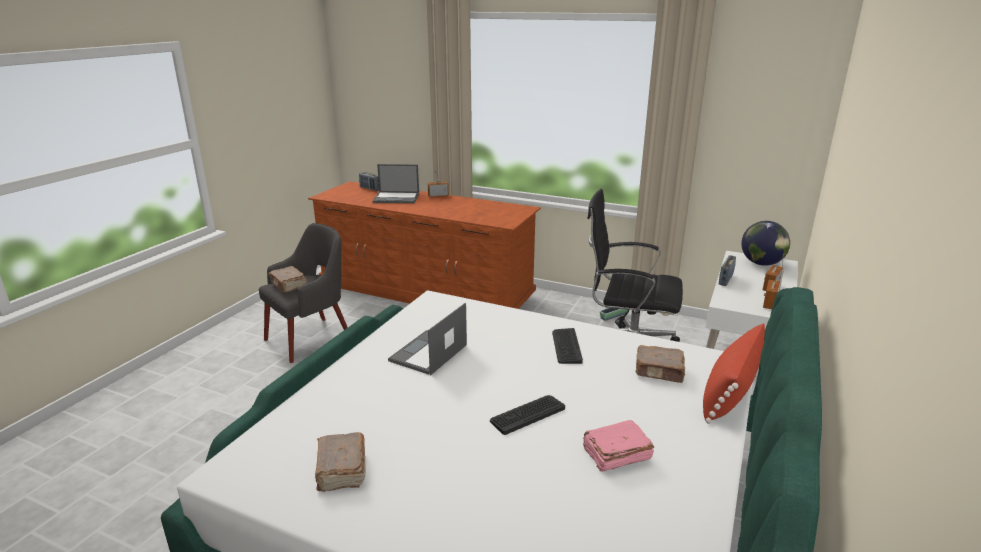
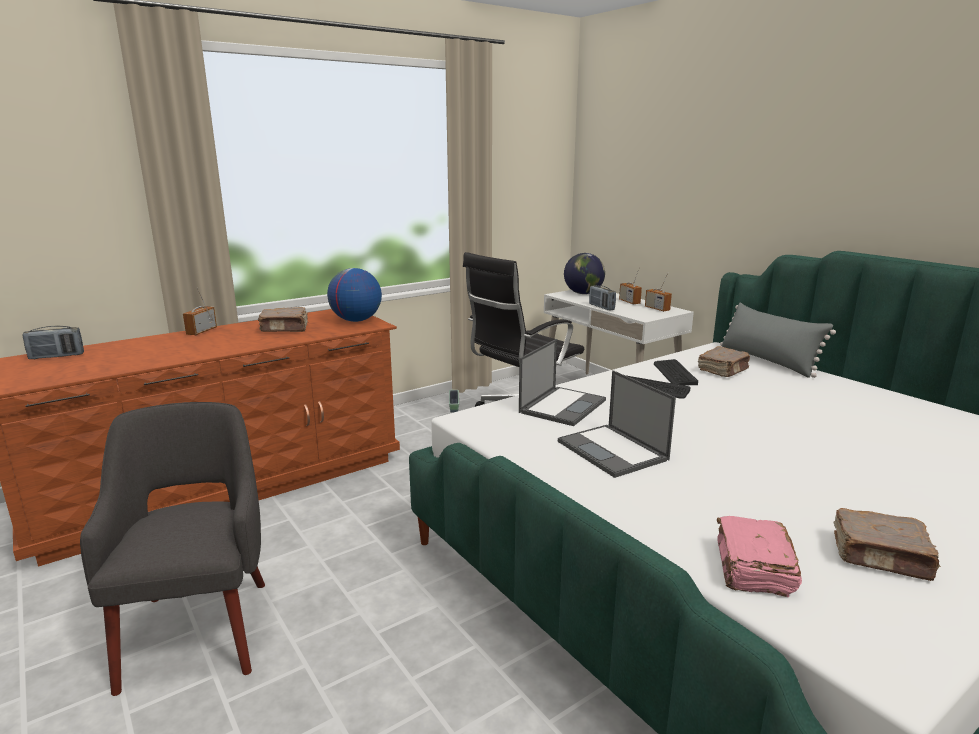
camera: 60 degrees left, 5 degrees down
(288, 285) = (166, 540): brown book -> brown book (285, 329)
(397, 198) = (148, 350): laptop -> laptop (563, 406)
(508, 217) = (356, 320): none -> globe
(527, 414) = (778, 433): keyboard -> keyboard (674, 373)
(615, 455) = (856, 417): pink book -> pink book (752, 569)
(730, 392) = (767, 360): red pillow -> grey pillow

